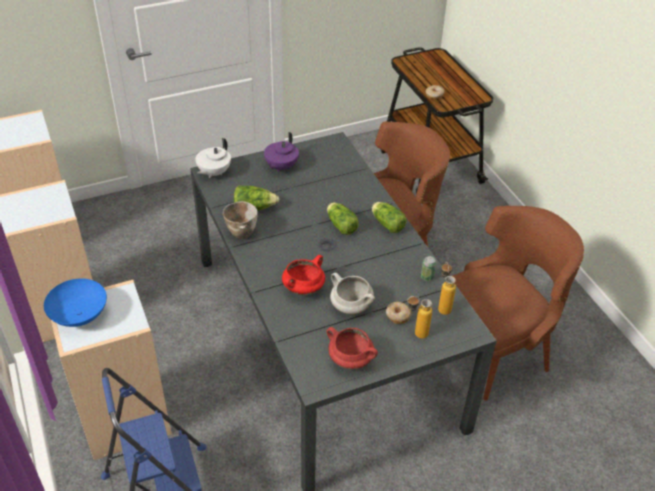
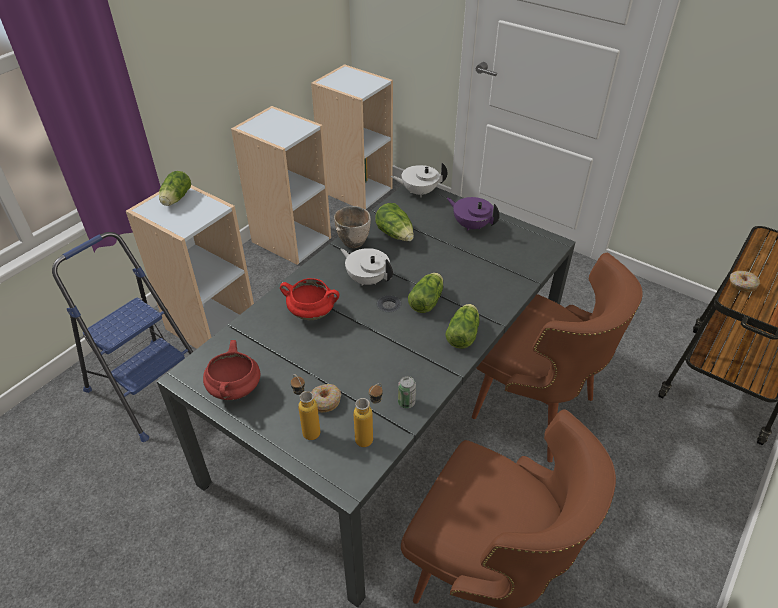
camera: 60 degrees right, 0 degrees up
(80, 315) = (175, 199): blue bowl -> lettuce
(281, 167) = (471, 225): purple teapot -> purple teapot turned 45 degrees clockwise
(292, 244) = (367, 279): none -> white teapot
(350, 306) = (311, 357): white cooking pot -> none

